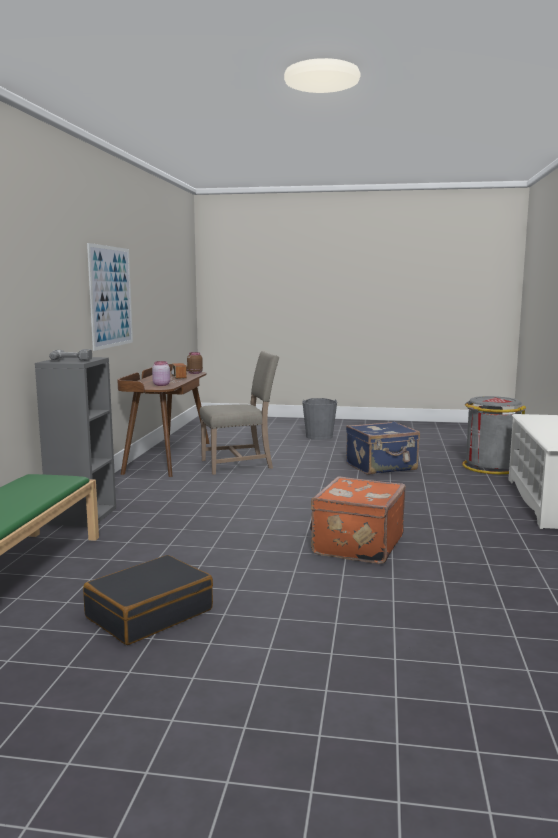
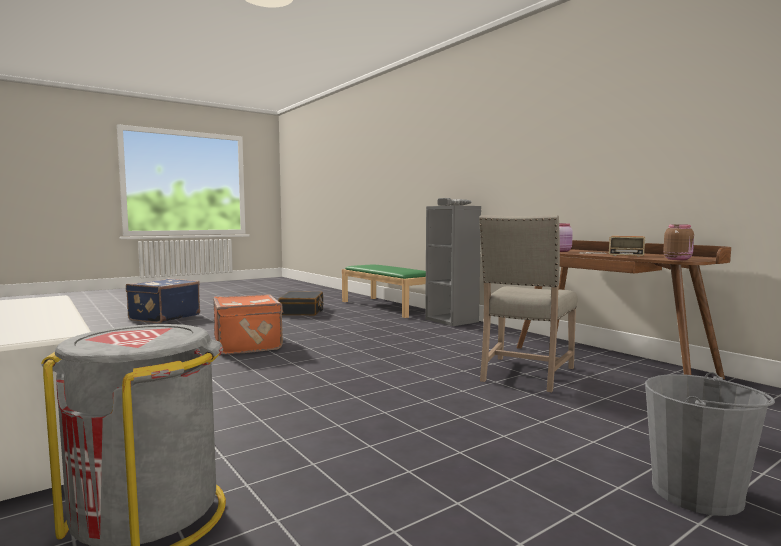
camera: 135 degrees right, 5 degrees down
(111, 296) = (580, 151): picture -> none
(382, 467) = (364, 430): blue suitcase -> blue suitcase (163, 317)

